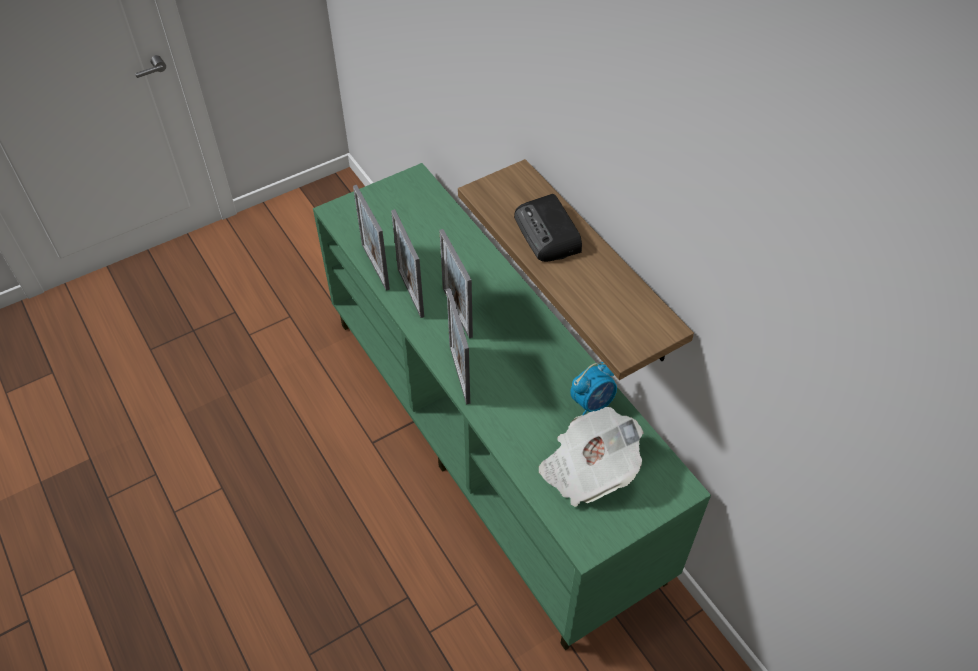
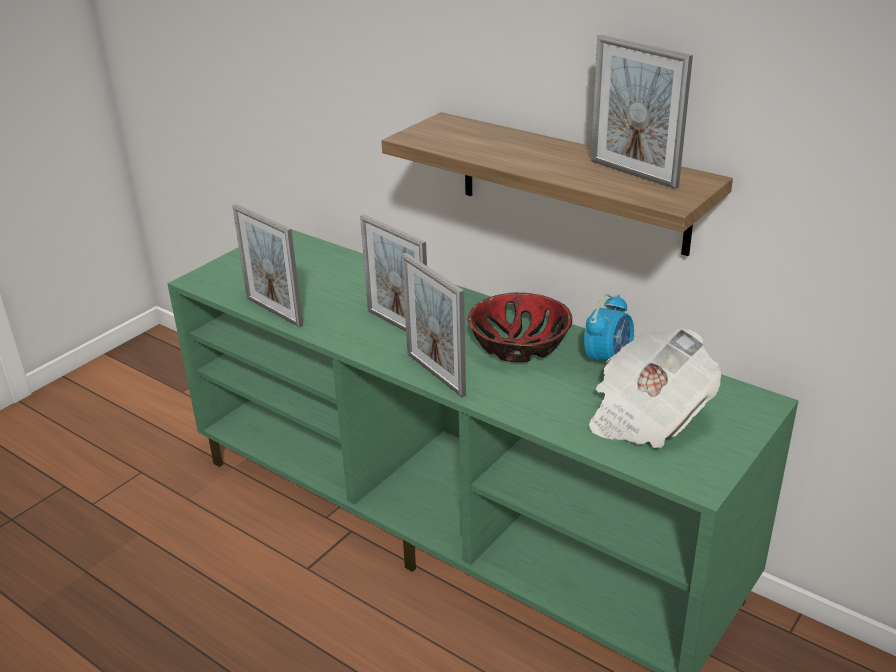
camera: 20 degrees left, 20 degrees down
(410, 292) = (330, 322): picture frame -> picture frame (633, 174)
(535, 364) = (518, 345): none -> bowl
(548, 234) = (511, 148): radio -> none

